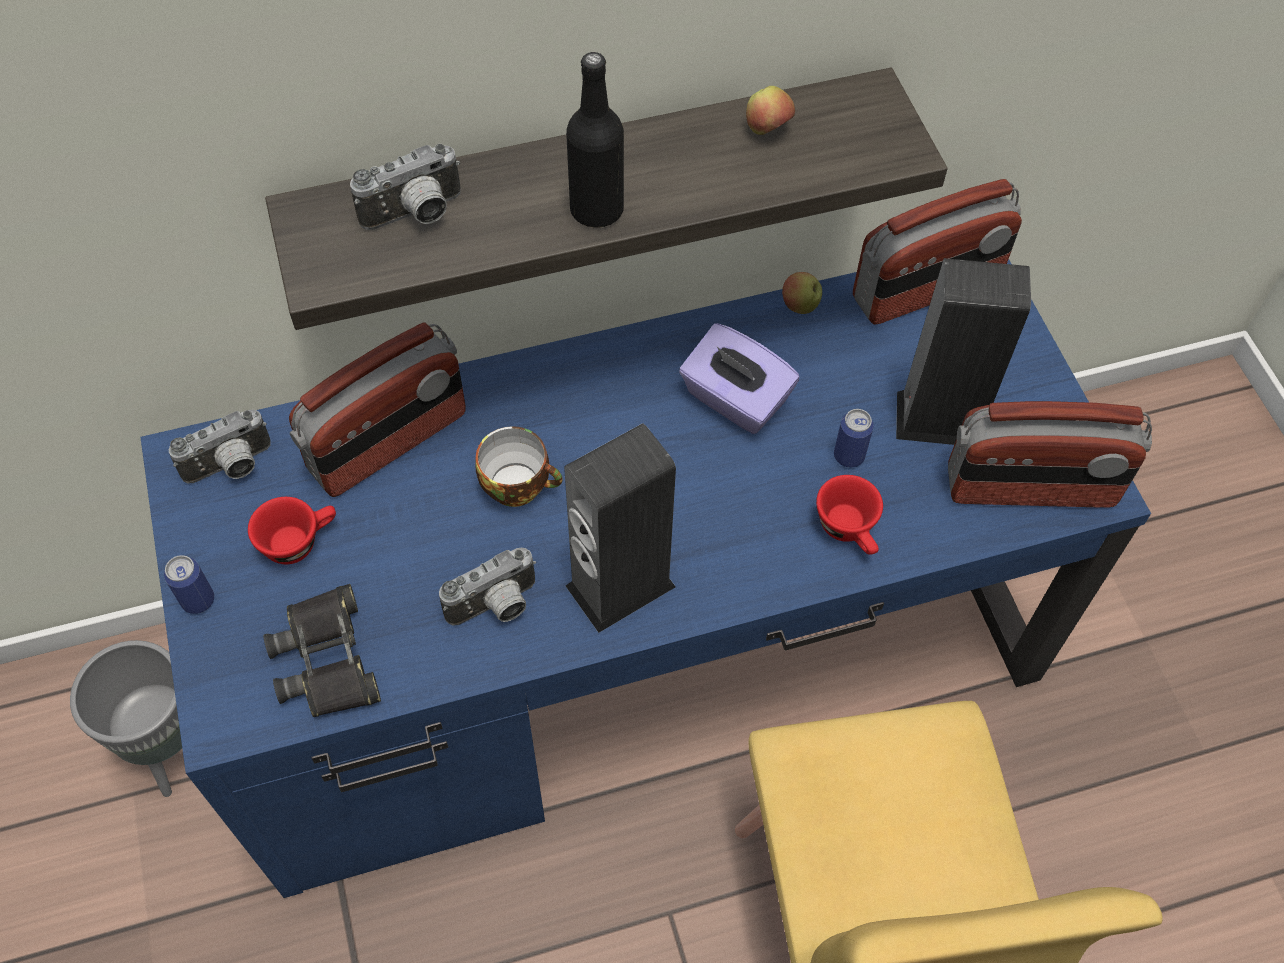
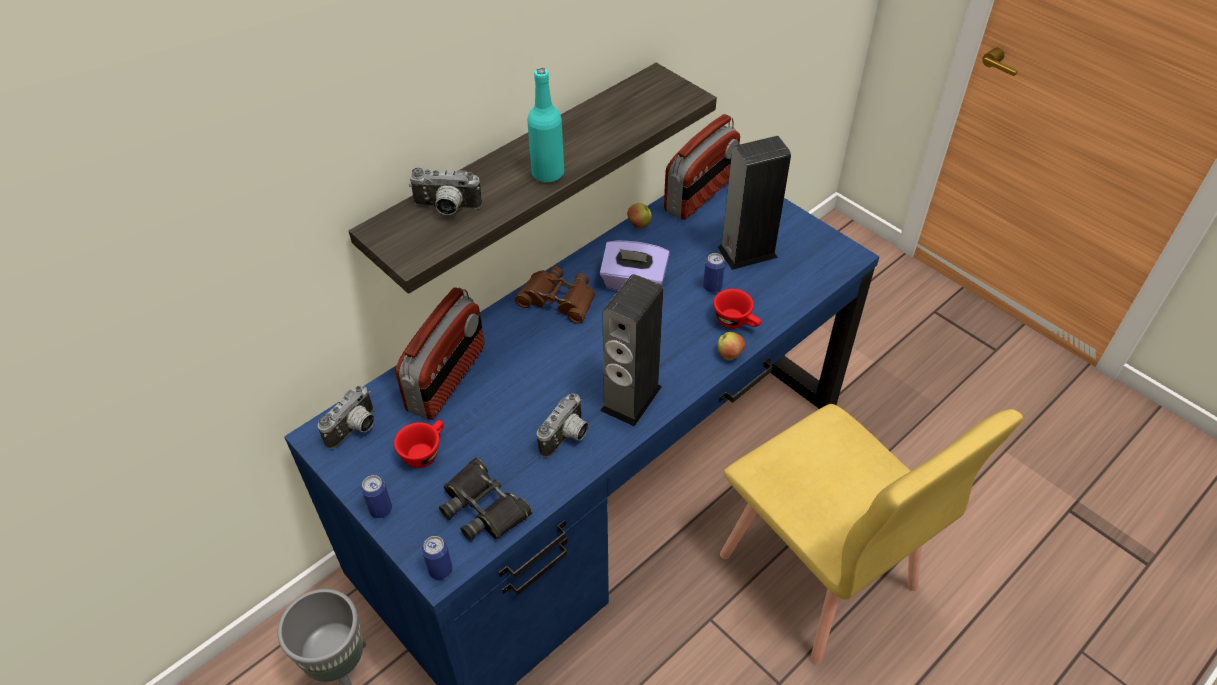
camera: 25 degrees left, 10 degrees down
(223, 725) = (440, 570): none -> can
(416, 215) = (447, 209): camera -> camera turned 60 degrees clockwise
(519, 485) = (540, 370): cup -> none
(596, 210) = (548, 173): black bottle -> turquoise bottle
(609, 382) = (558, 300): none -> brown binoculars
(767, 129) = (613, 108): apple -> apple (729, 355)
(1030, 488) = (814, 267): radio -> none

